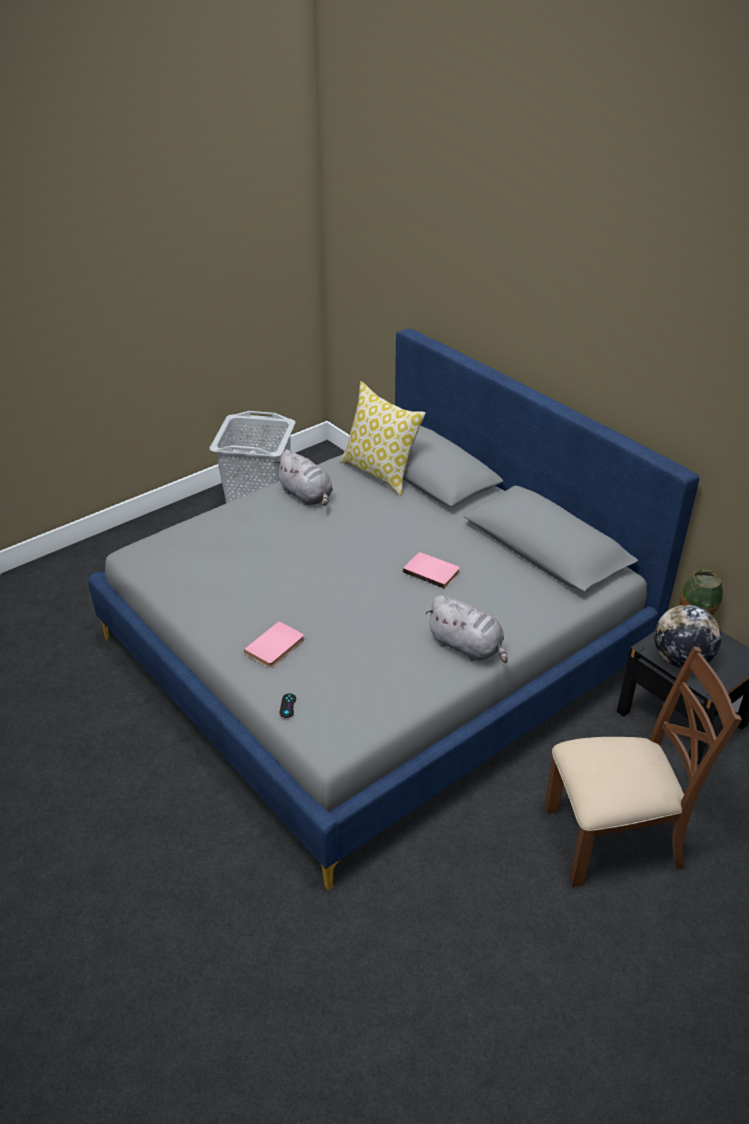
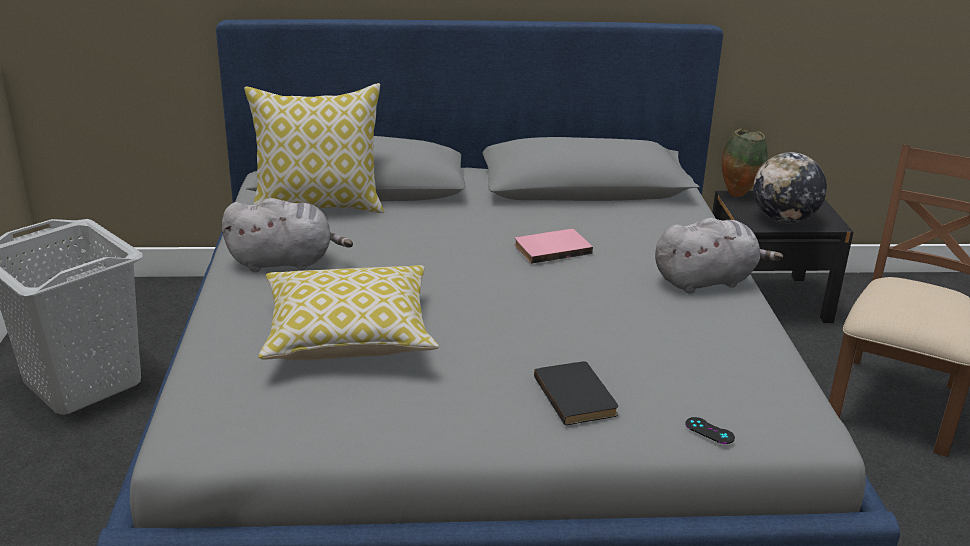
camera: 55 degrees left, 10 degrees down
(254, 551) = (349, 335): none -> pillow
(276, 647) = (578, 395): pink book -> black book

